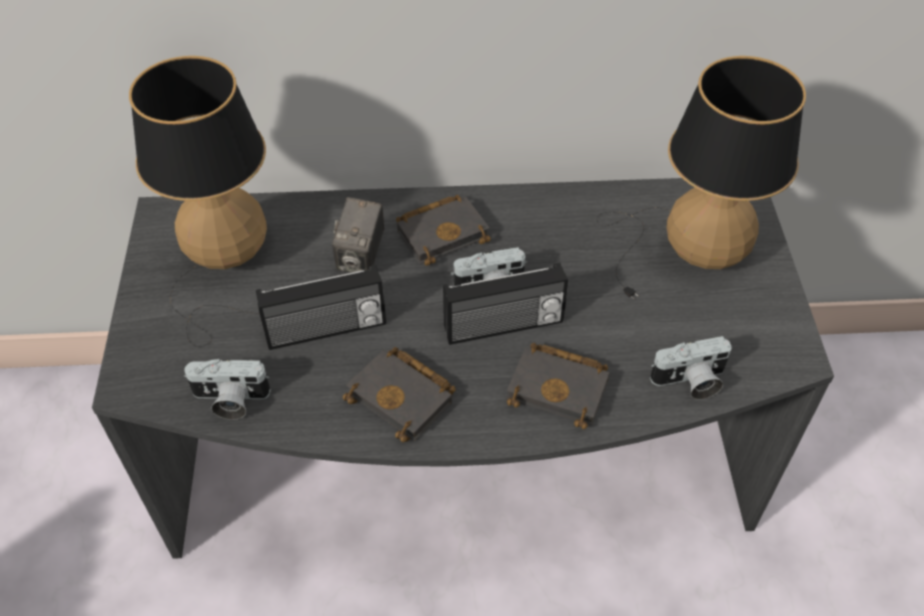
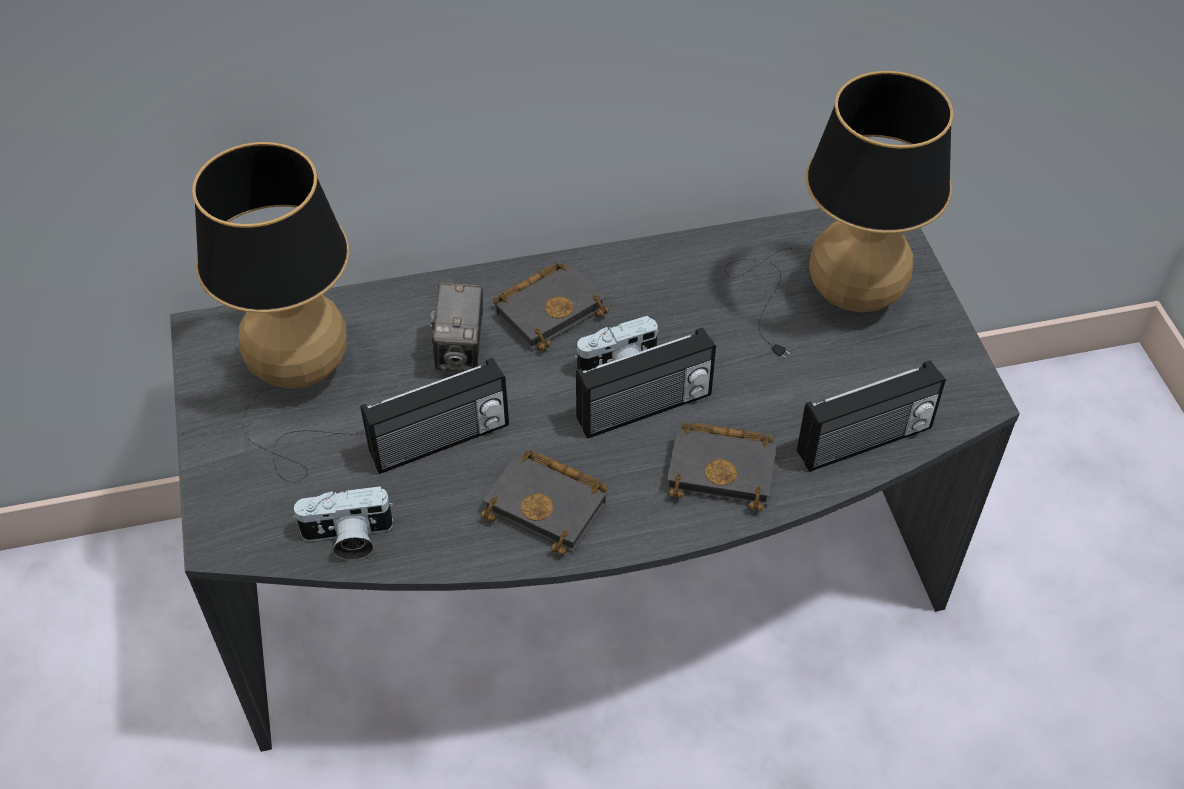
camera: 10 degrees left, 0 degrees up
(690, 382) = (865, 442): camera -> radio

